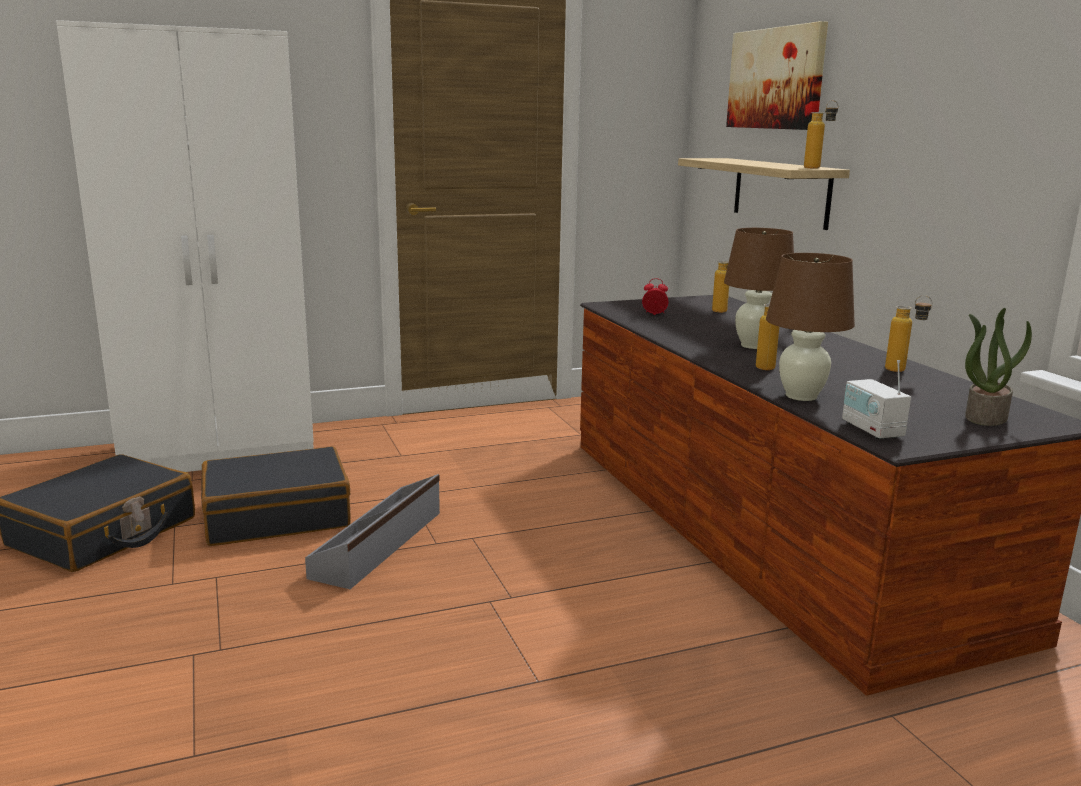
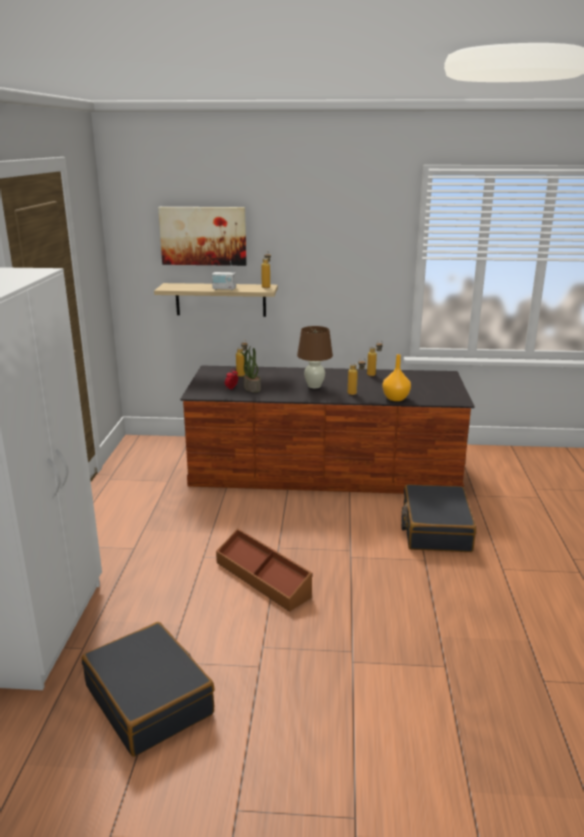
camera: 65 degrees left, 5 degrees up
(277, 515) = (189, 613): black suitcase -> black suitcase (435, 529)
(380, 544) = (263, 578): grey storage box -> brown storage box
(801, 396) = (396, 398): brown table lamp -> orange vase
(871, 430) = (442, 400): radio -> radio (224, 289)
(985, 416) = (436, 381): potted plant -> potted plant (251, 388)

